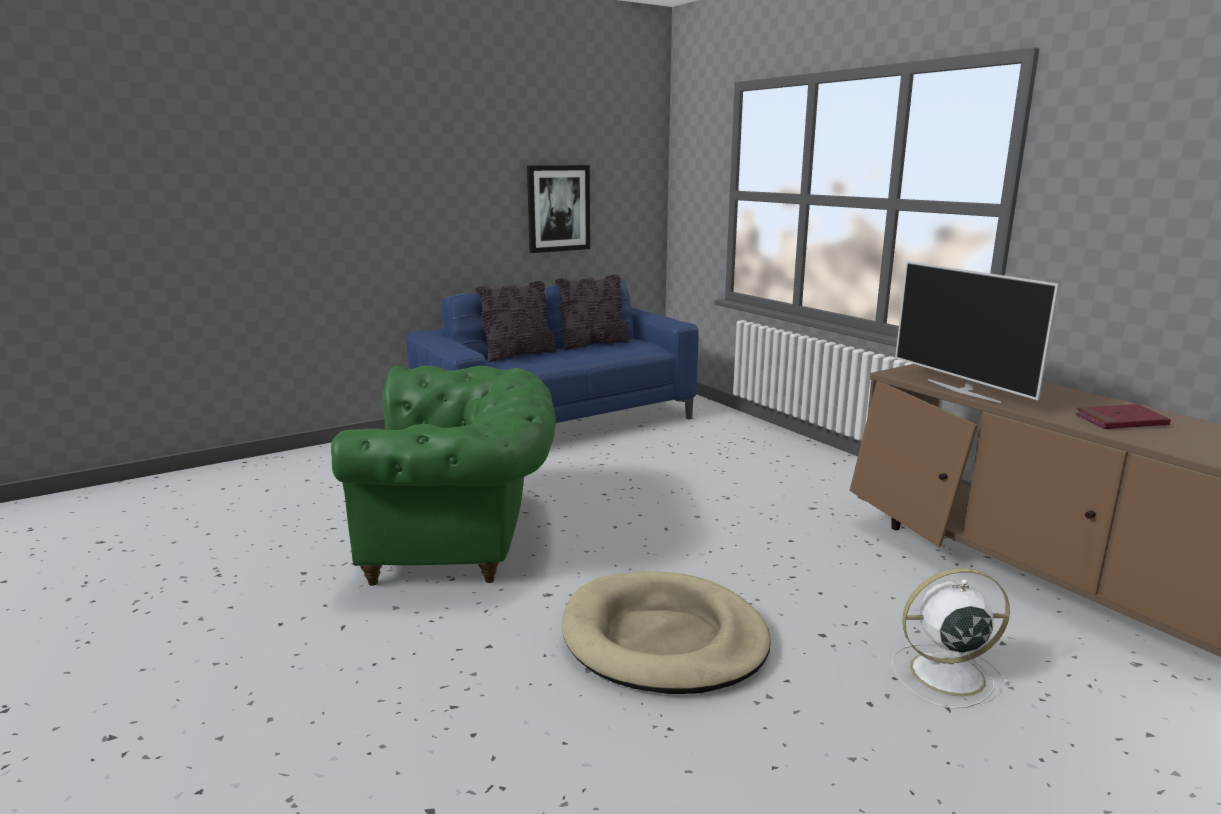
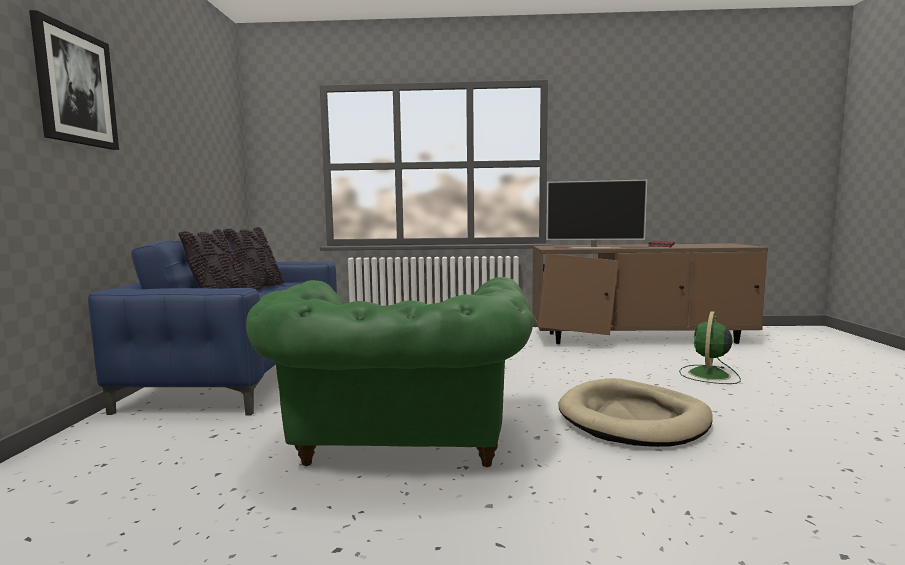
camera: 55 degrees left, 10 degrees down
(462, 541) = (400, 447): green armchair -> green armchair turned 150 degrees clockwise
(558, 208) = (189, 169): picture -> picture (75, 87)
(943, 674) = (708, 375): white fan -> green fan

